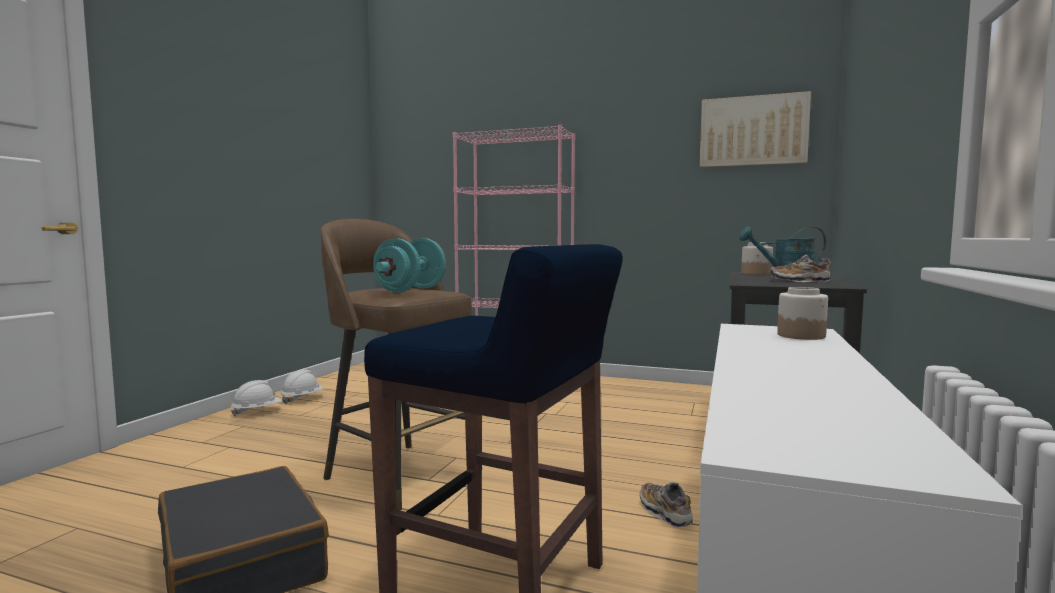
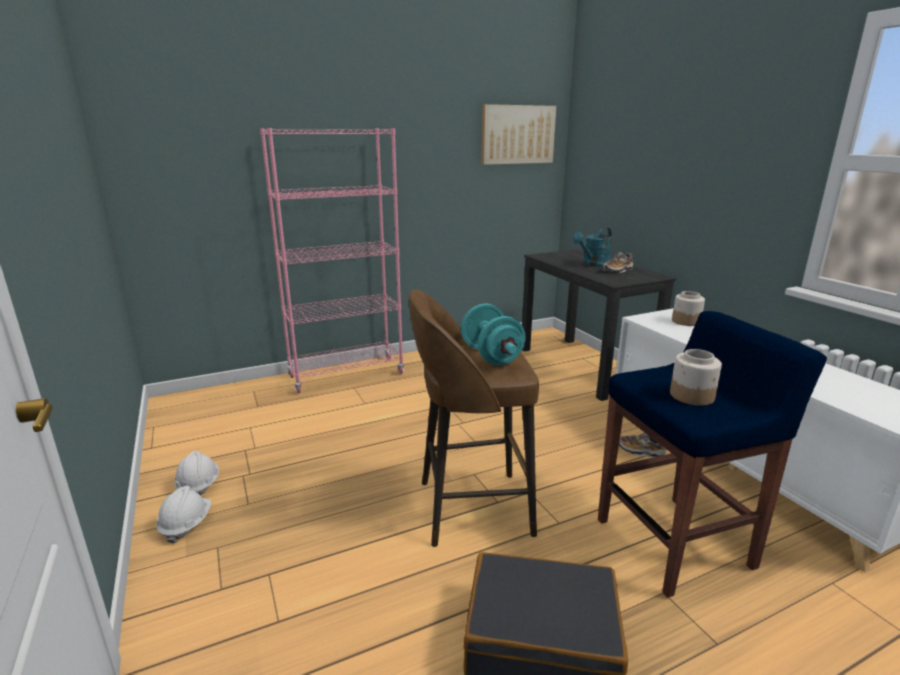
camera: 45 degrees left, 15 degrees up
(756, 273) = (554, 258): jar -> jar (692, 396)

